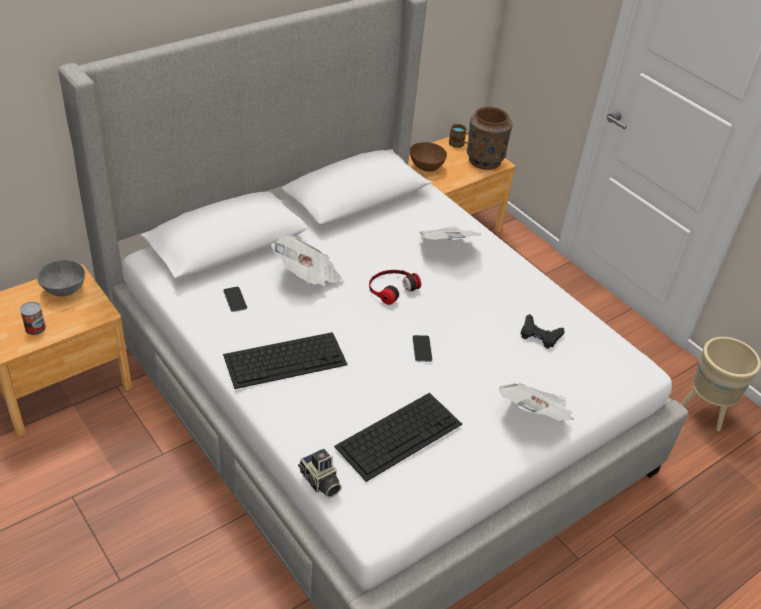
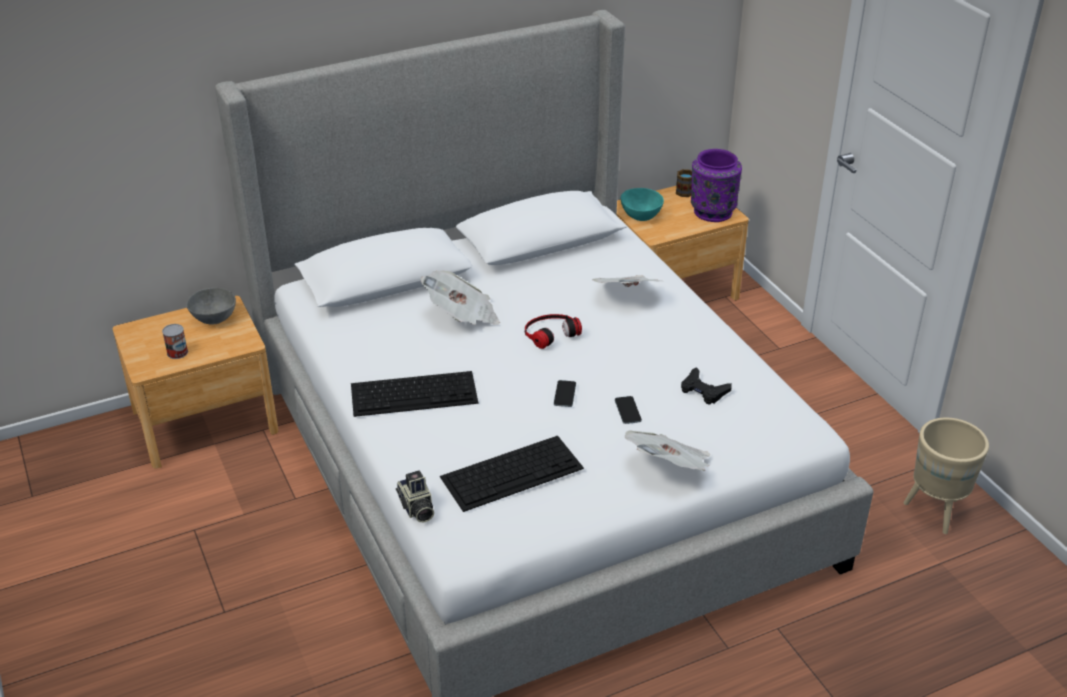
camera: 15 degrees right, 5 degrees down
(235, 299) = (378, 333): phone -> phone (628, 410)
(426, 166) = (641, 215): brown bowl -> turquoise bowl
(484, 160) = (712, 211): brown vase -> purple vase

